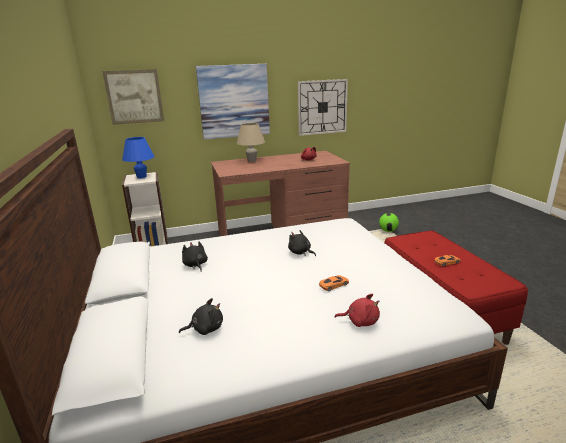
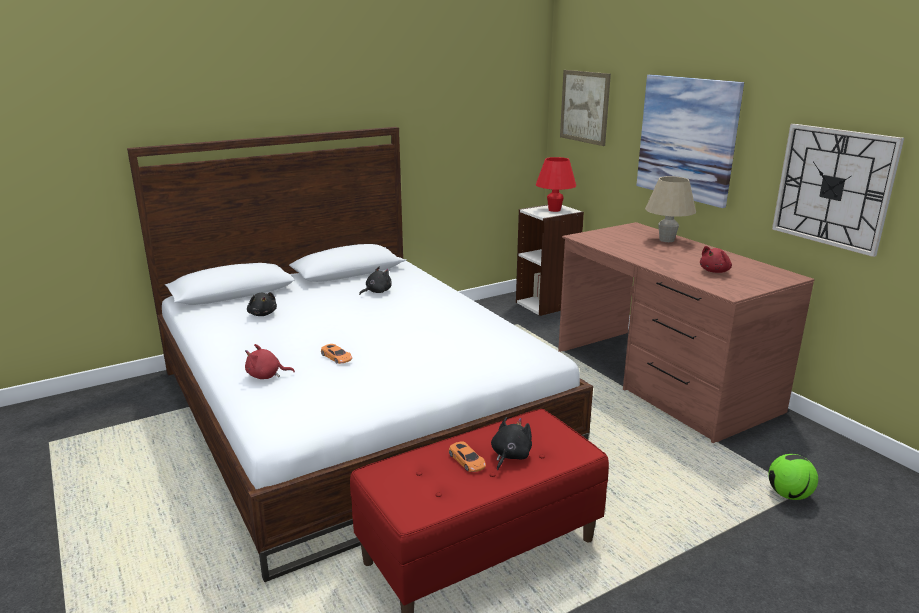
camera: 75 degrees right, 0 degrees up
(141, 177) = (554, 210): blue table lamp -> red table lamp
(300, 252) = (422, 336): black plush toy -> black plush toy (510, 456)
(360, 321) = (266, 376): red plush toy -> red plush toy turned 90 degrees clockwise

